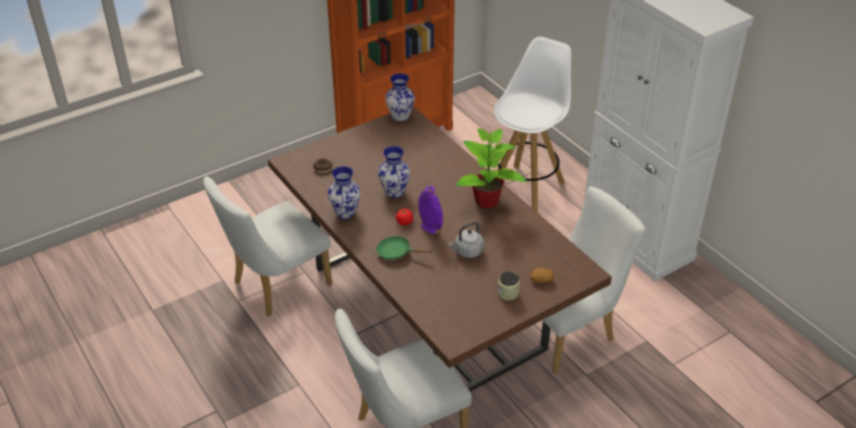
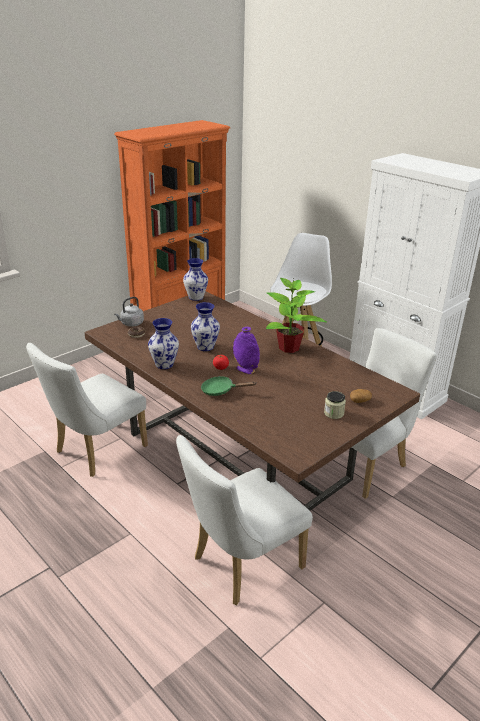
camera: 10 degrees left, 10 degrees down
(467, 252) = (285, 385): grey kettle -> grey kettle (131, 324)

